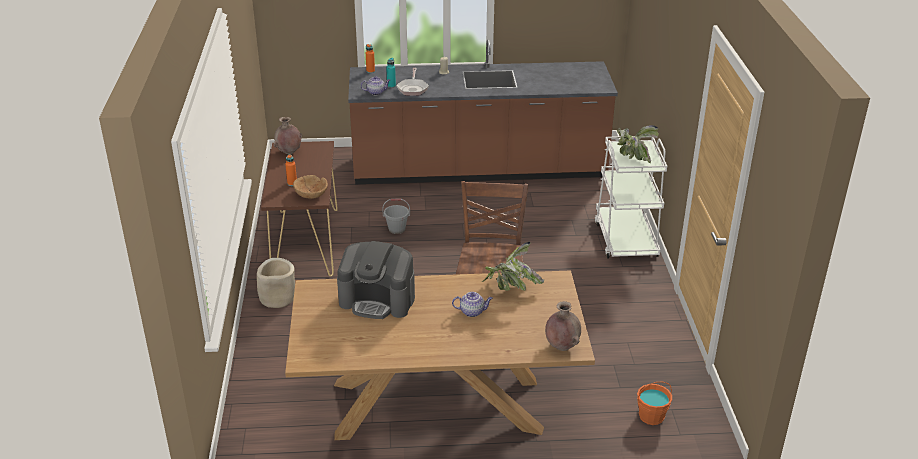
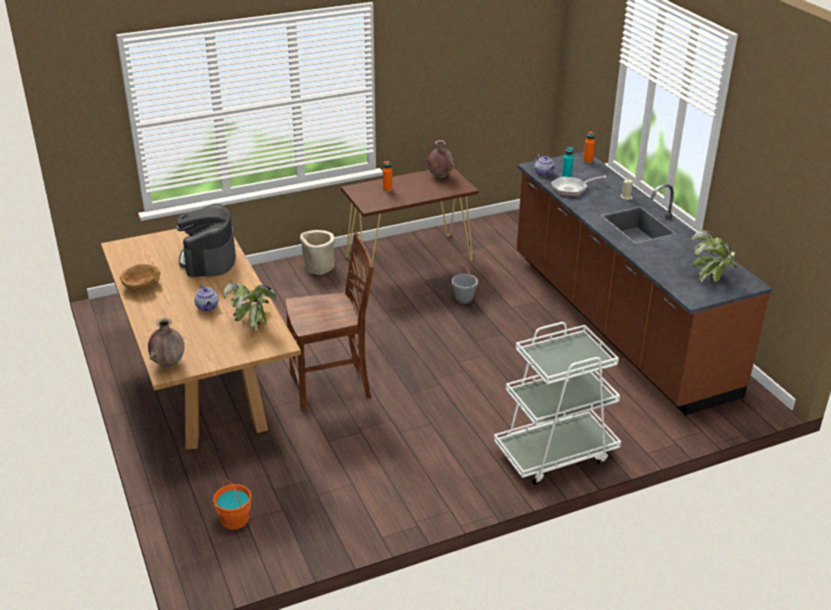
camera: 70 degrees right, 0 degrees up
(310, 194) = (375, 201): brown bowl -> brown bowl (141, 285)
(632, 159) = (556, 354): potted plant -> potted plant (711, 275)

